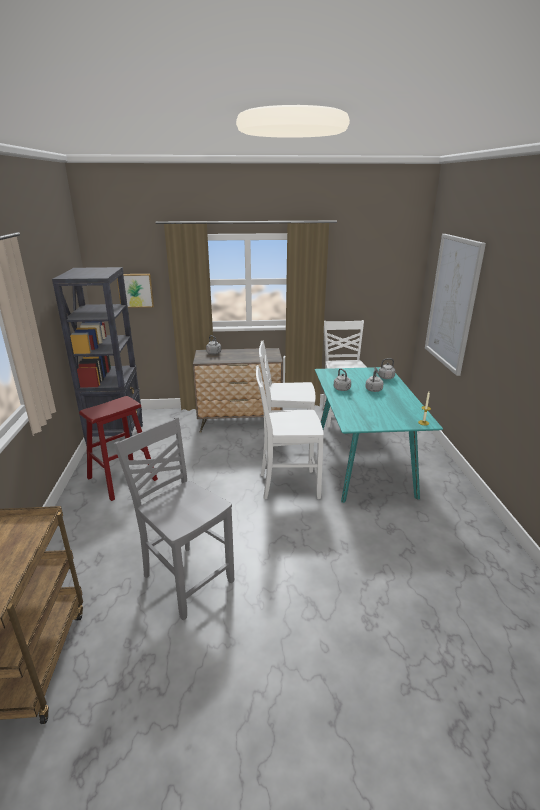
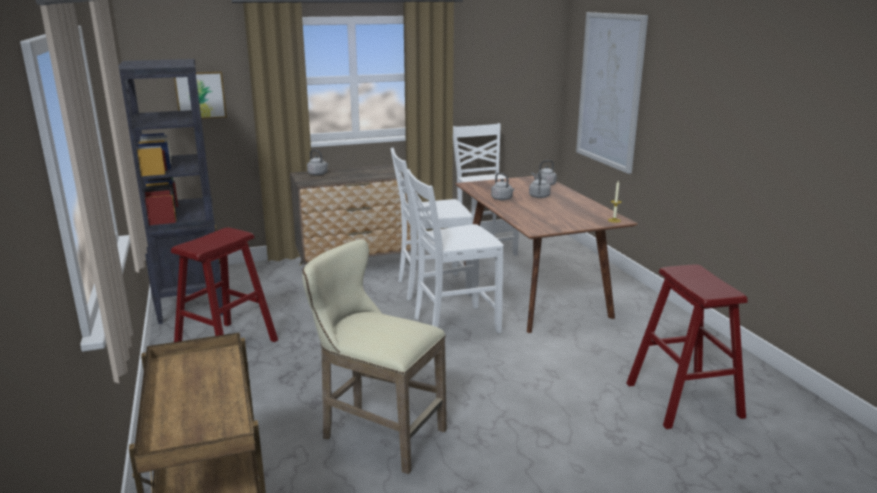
camera: 15 degrees left, 5 degrees down
(186, 578) = (377, 433): grey chair -> beige stool
(361, 461) = (531, 290): turquoise dining table -> brown dining table
(445, 595) = (683, 400): none -> red stool

